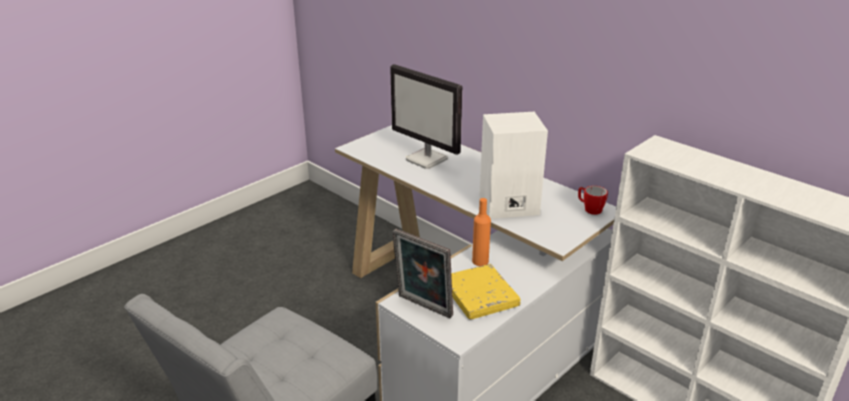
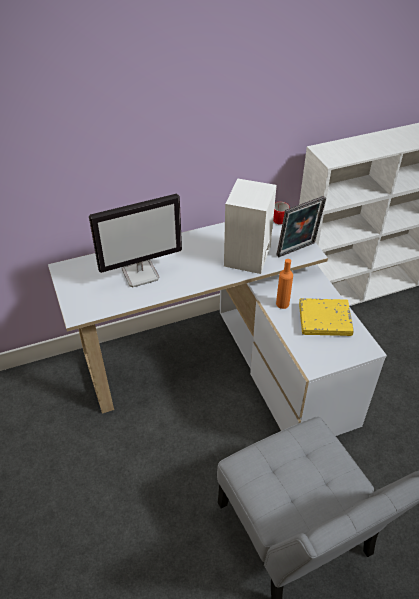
camera: 65 degrees left, 15 degrees up
(423, 307) = (326, 356): picture frame -> picture frame (297, 250)

